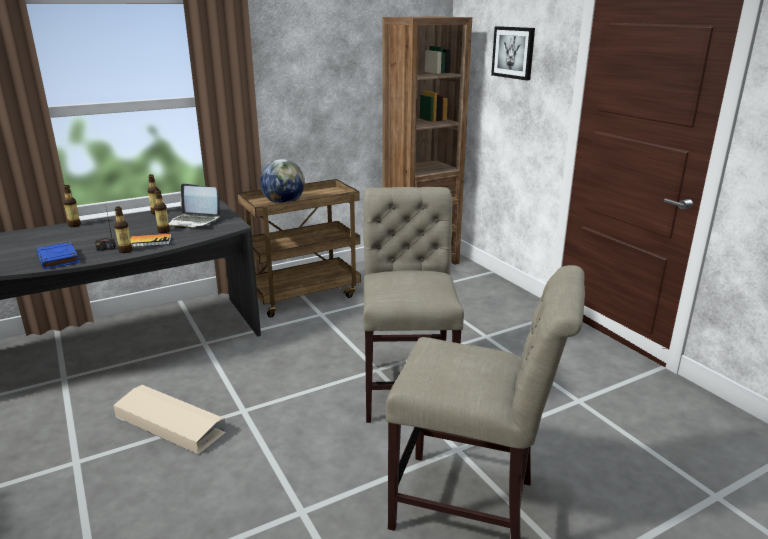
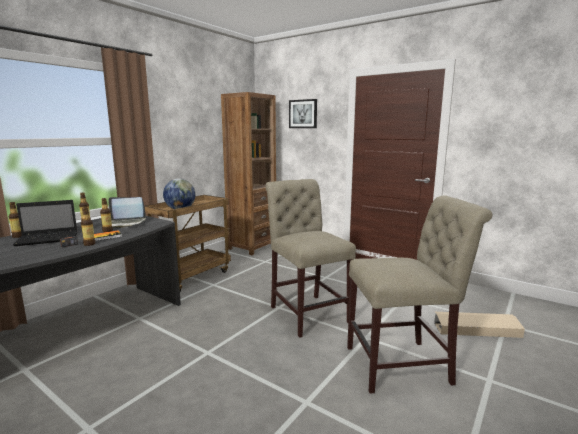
camera: 25 degrees left, 10 degrees down
(59, 259) = (31, 256): blue book -> none
(97, 235) = (49, 239): none -> laptop
(169, 424) = (155, 376): beige storage box -> beige storage box (476, 329)

